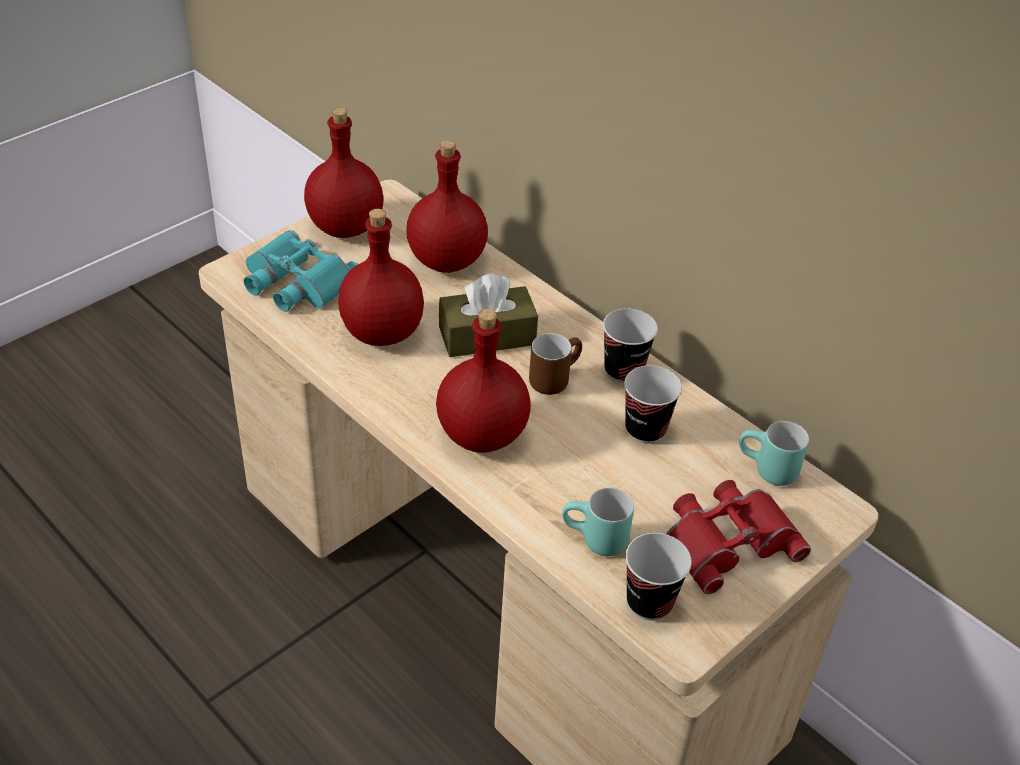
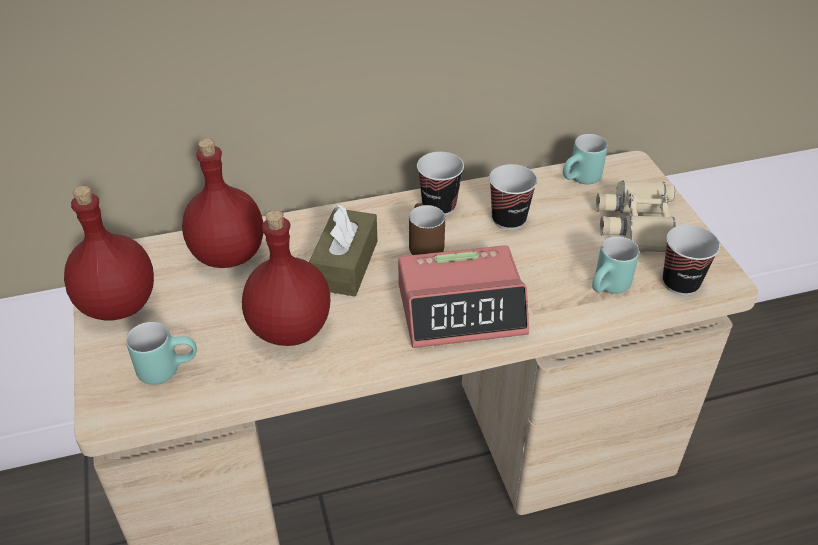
camera: 60 degrees left, 0 degrees up
(295, 282) = (168, 367): turquoise binoculars -> turquoise mug
(483, 434) = (462, 308): red bottle -> alarm clock
(728, 539) = (636, 223): red binoculars -> beige binoculars

